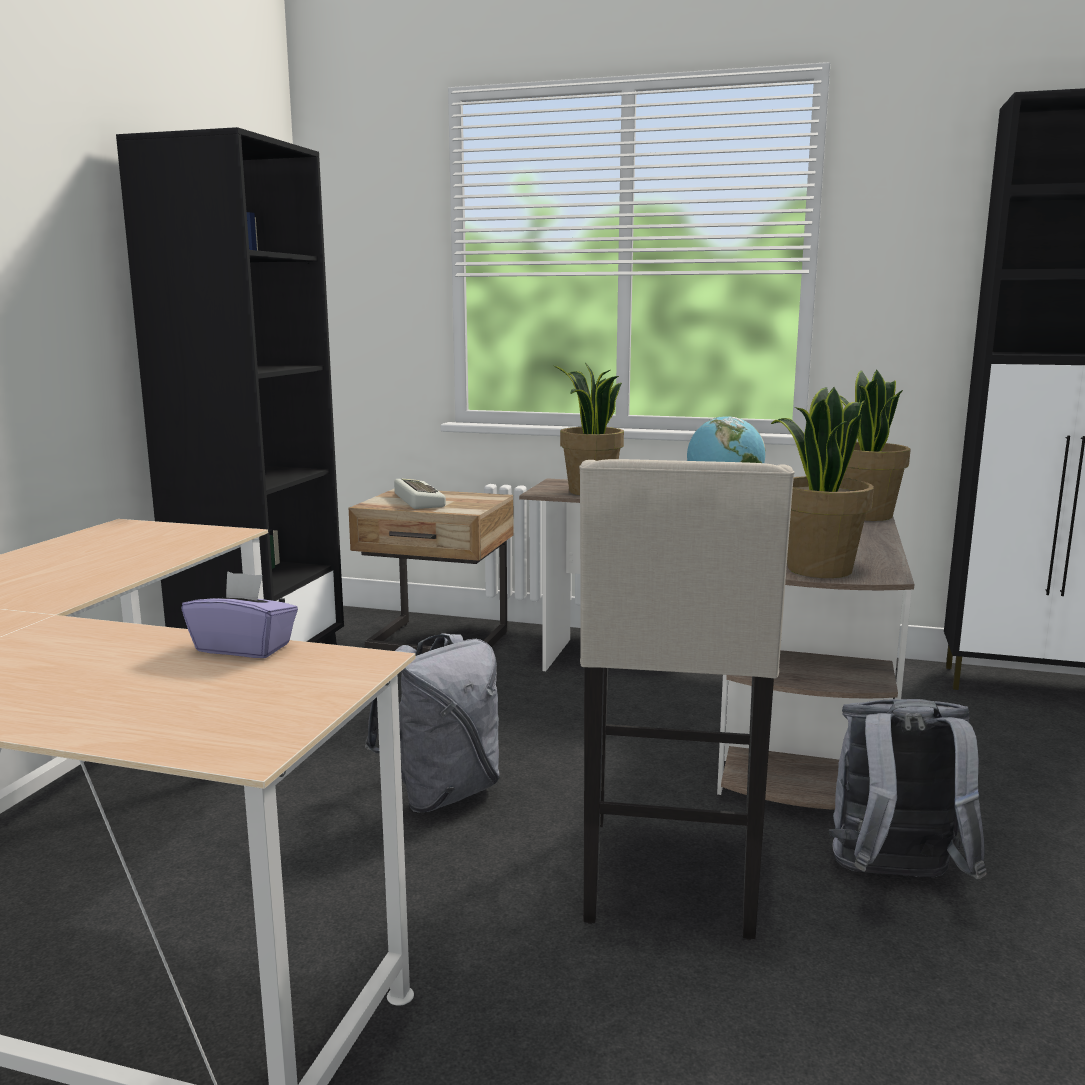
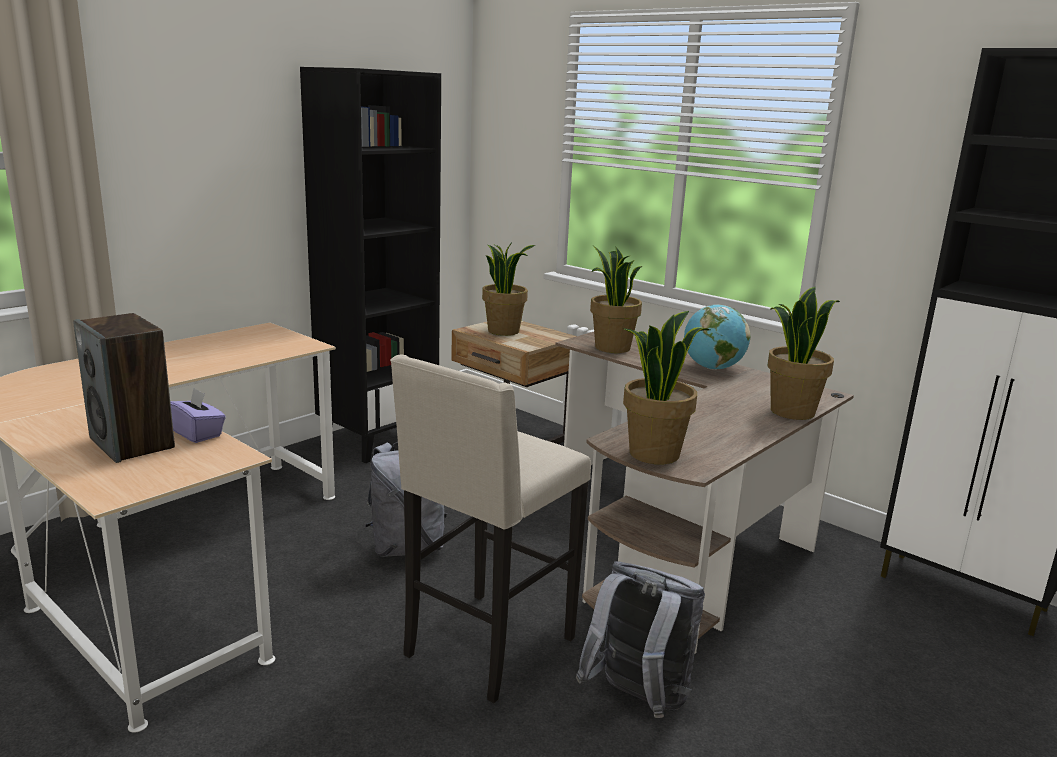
camera: 25 degrees right, 5 degrees up
(157, 679) = (133, 443): none -> speaker
(417, 500) = (504, 331): keyboard -> potted plant

